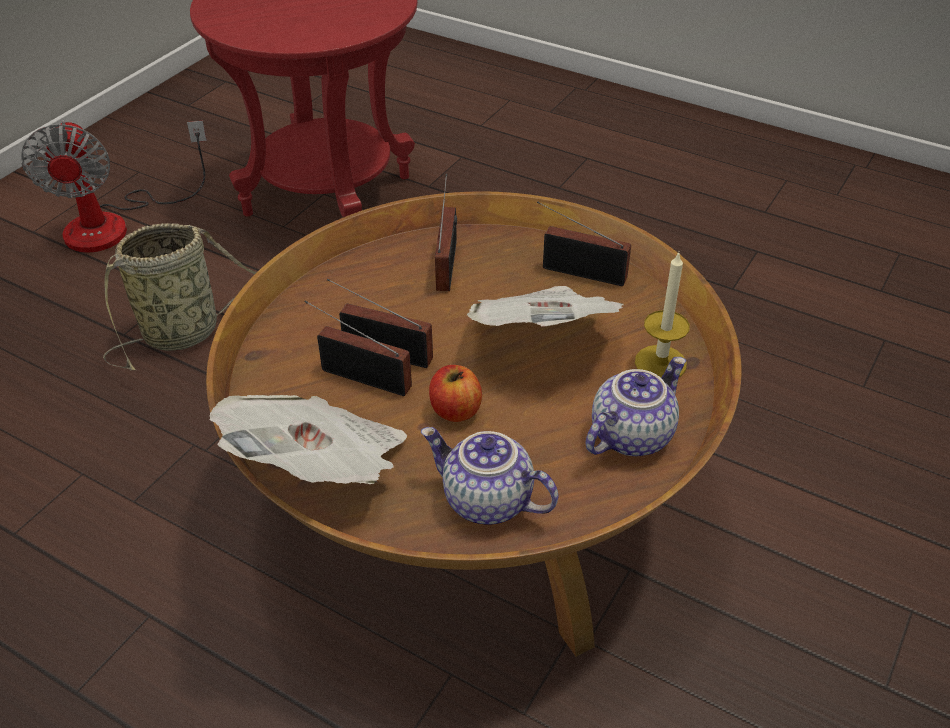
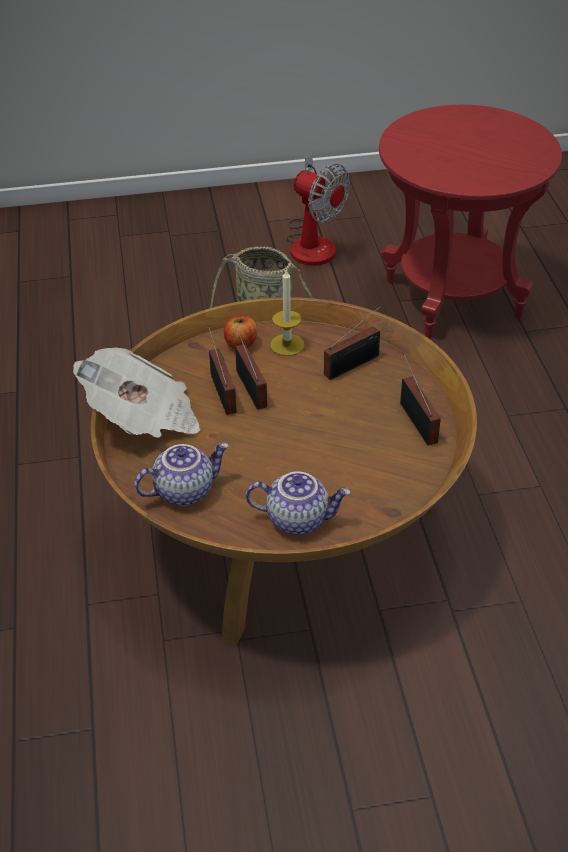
camera: 50 degrees right, 0 degrees up
(116, 223) = (313, 242): fan -> fan turned 90 degrees counterclockwise
(455, 410) = (238, 440): apple -> apple (240, 344)
(485, 502) = (184, 490): teapot -> teapot turned 75 degrees clockwise
(543, 338) = (336, 439): newspaper -> none
(660, 363) = (375, 499): candle -> candle (287, 345)

